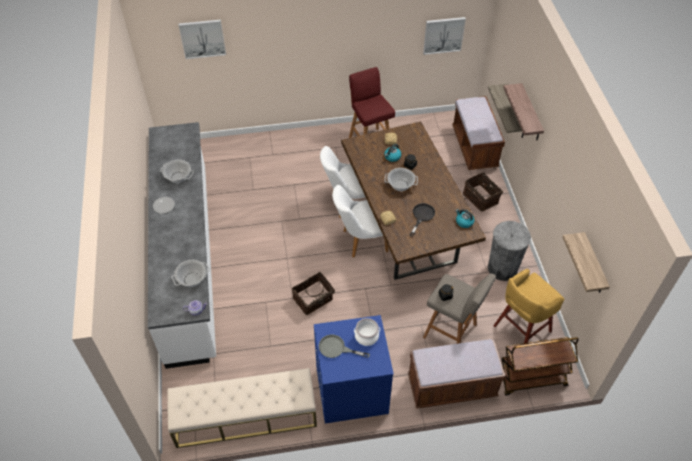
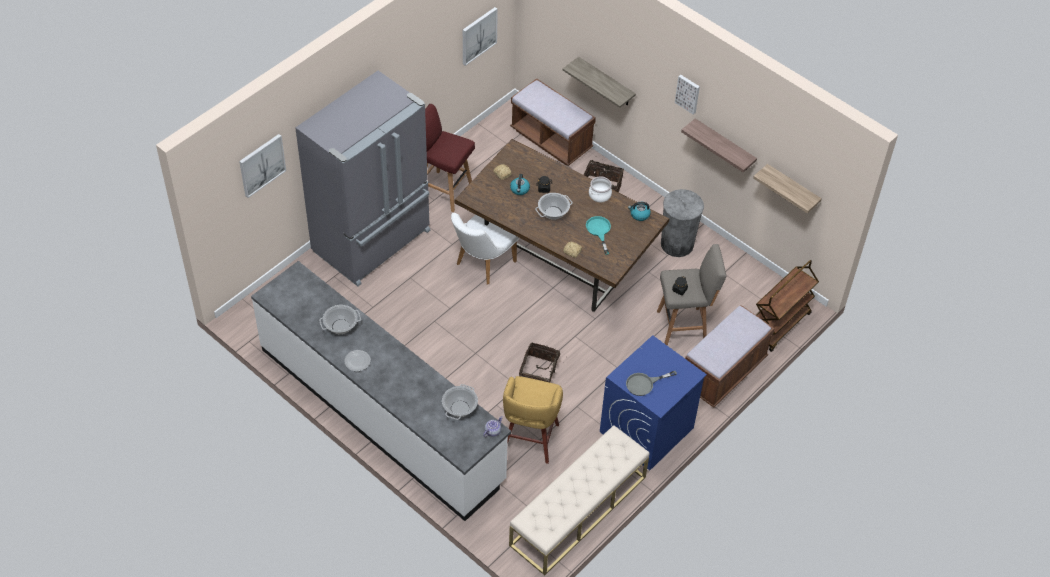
camera: 40 degrees left, 0 degrees up
(294, 149) = (373, 241): none -> grey fridge
(360, 241) = (529, 295): white chair -> none
(366, 336) = (658, 359): cooking pot -> cooking pot (600, 195)
(421, 216) = (599, 231): black frying pan -> turquoise frying pan
(520, 329) = (737, 289): yellow stool -> yellow stool (529, 440)
(530, 113) = (634, 78): shelf -> shelf (724, 145)
(555, 140) = (688, 93): none -> picture

